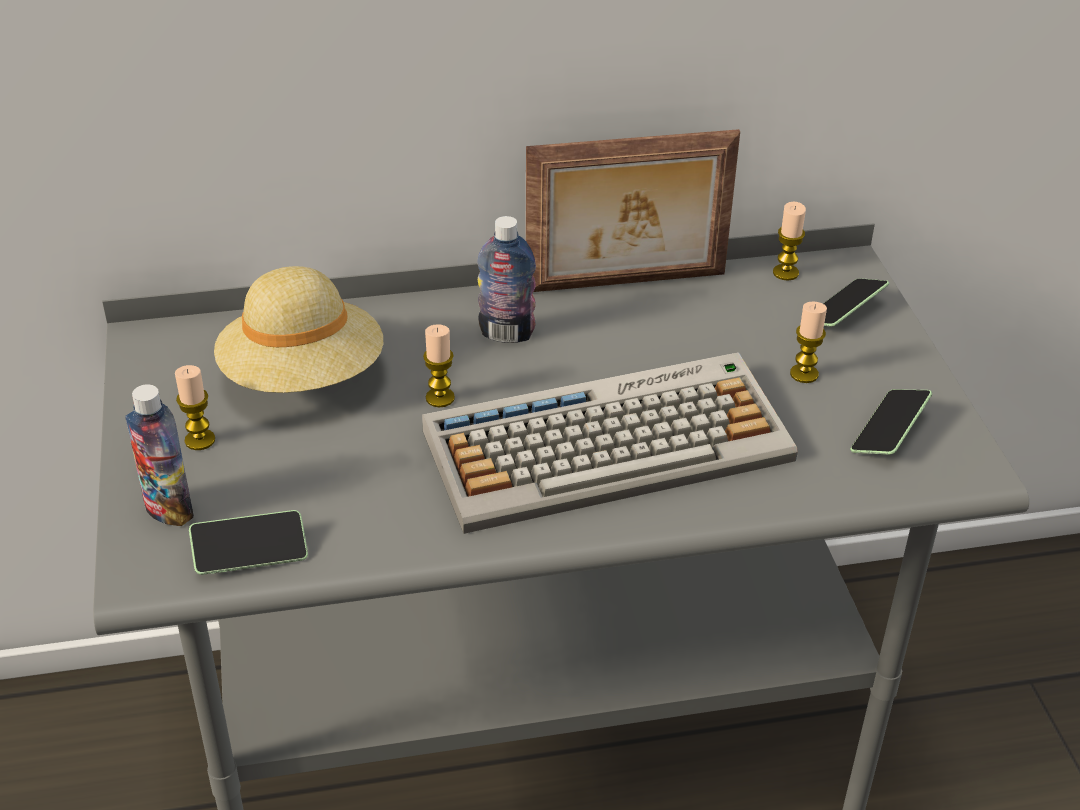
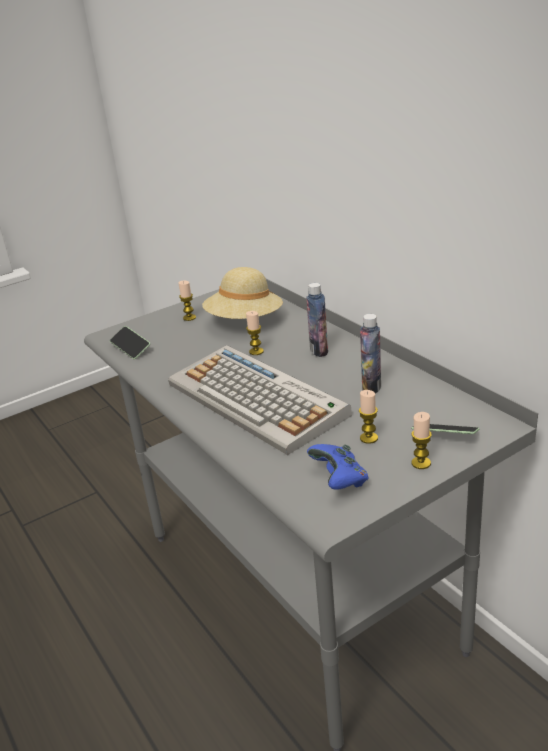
camera: 70 degrees right, 10 degrees down
(169, 510) = (146, 327): bottle -> bottle (371, 387)
(626, 284) = (394, 366): picture frame -> none
(785, 273) = (464, 407): candle -> candle (421, 463)
(889, 432) = (340, 480): phone -> blue game controller

